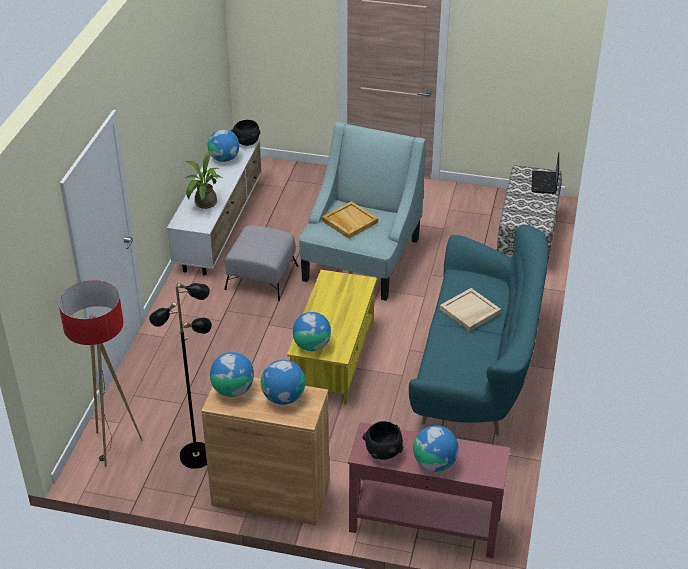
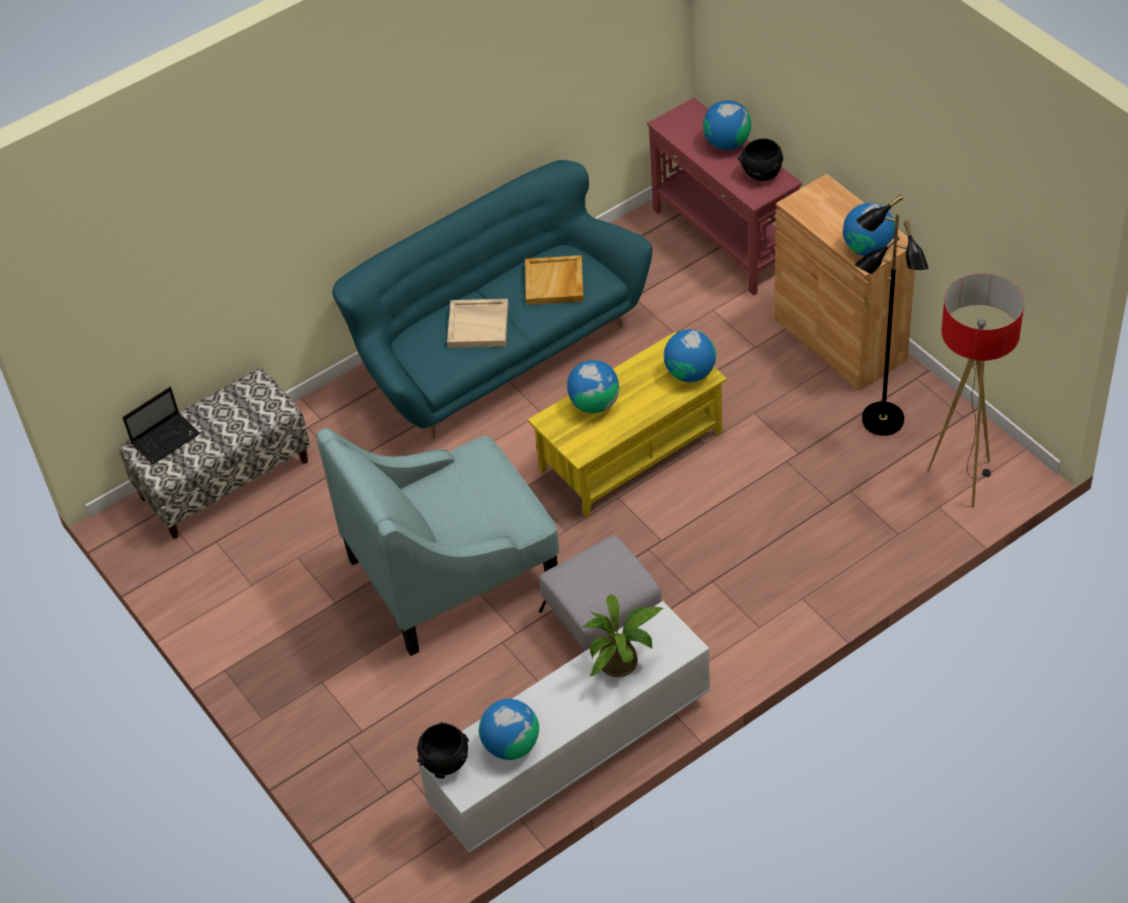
camera: 135 degrees left, 10 degrees up
(283, 397) = (826, 216): globe -> globe (594, 403)
(349, 221) = (476, 503): beige tray -> beige tray (555, 283)

